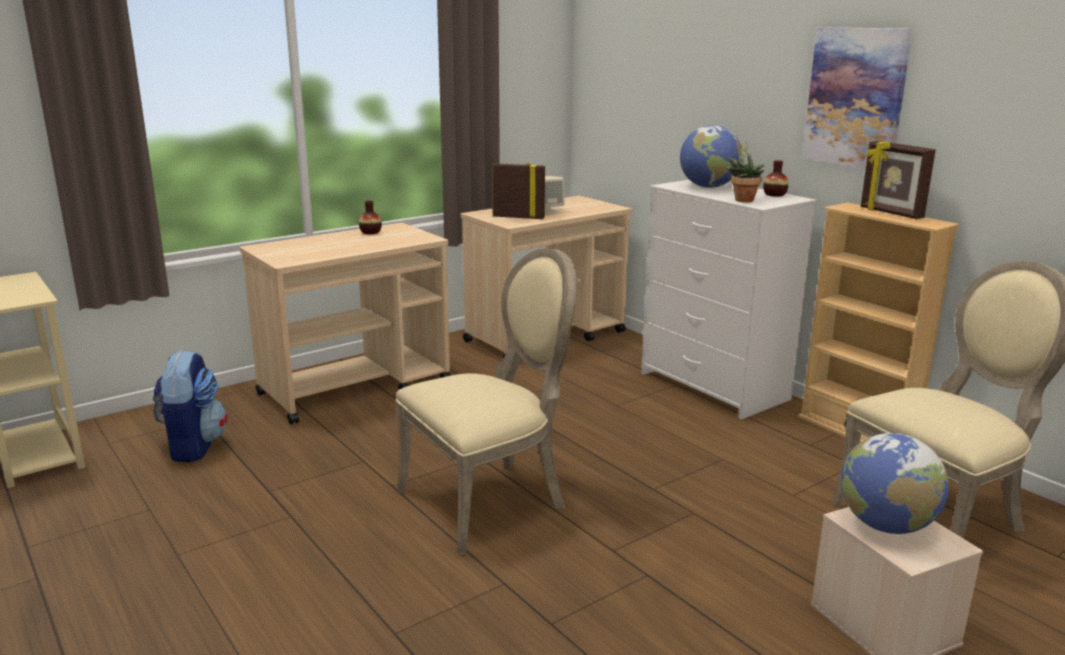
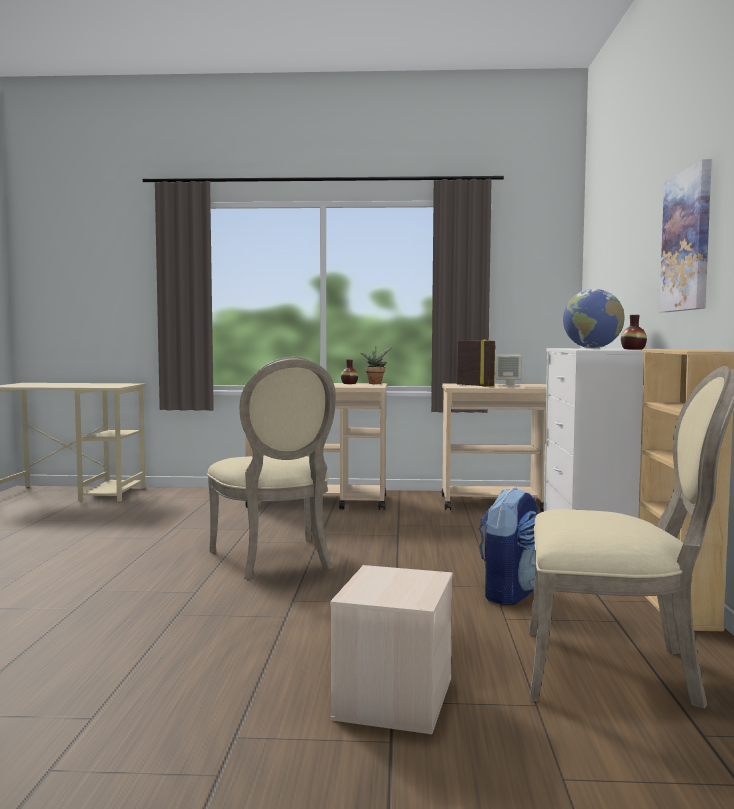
camera: 40 degrees right, 15 degrees down
(193, 446) = (181, 505): backpack -> backpack (511, 593)
(489, 500) = (276, 560): beige chair -> beige chair turned 60 degrees clockwise
(742, 200) = (585, 349): potted plant -> potted plant (375, 383)
(886, 525) = (392, 580): globe -> none
(890, 213) = (688, 349): picture frame -> none

